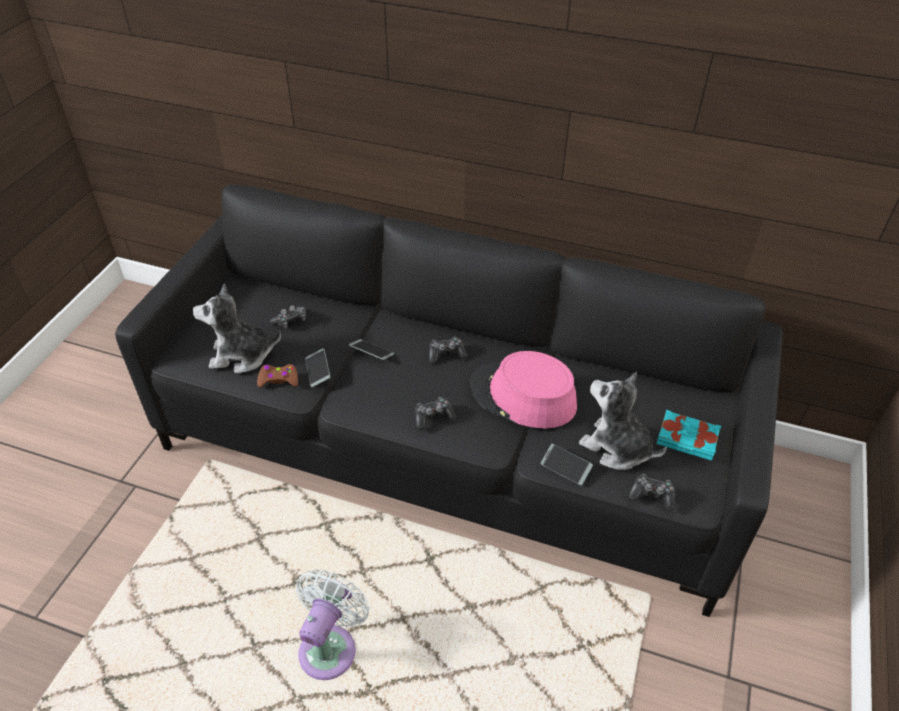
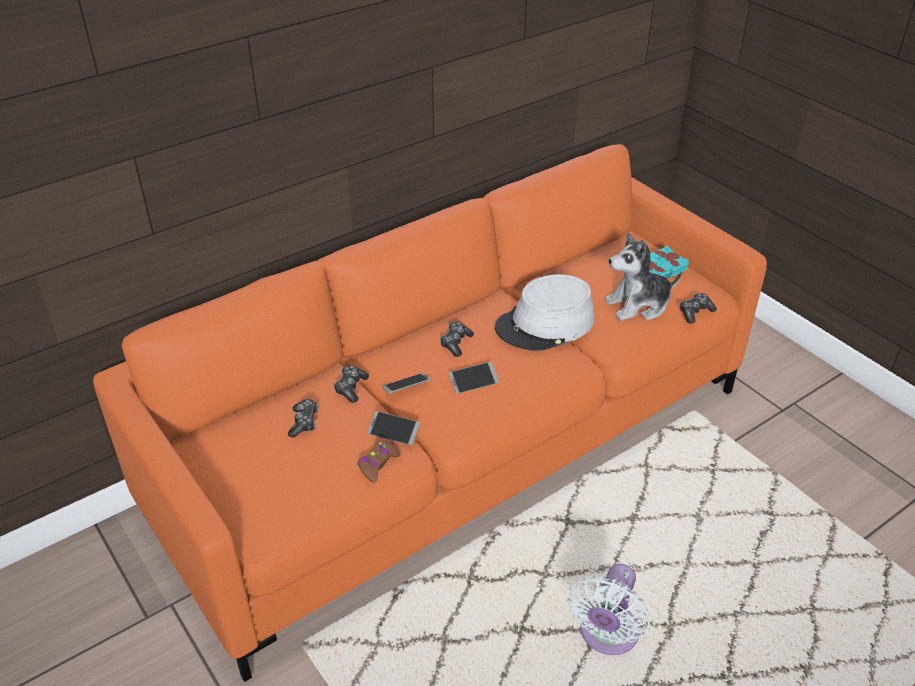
camera: 55 degrees left, 5 degrees down
(241, 355) = (314, 478): plush toy -> none
(330, 646) = (606, 636): white fan -> white fan turned 120 degrees counterclockwise
(433, 417) = (522, 384): game controller -> game controller (351, 388)
(448, 447) = (457, 450): black sofa -> orange sofa
(522, 396) = (545, 324): pink hat -> grey hat
(565, 467) = (635, 340): phone -> phone (473, 381)

